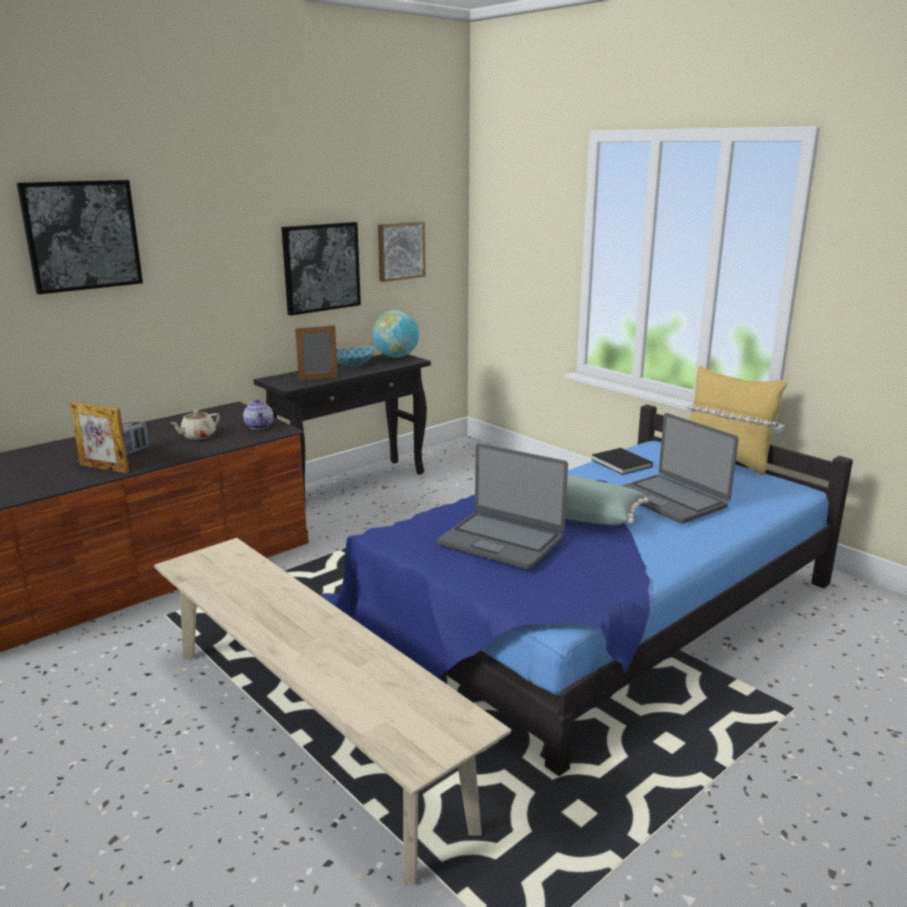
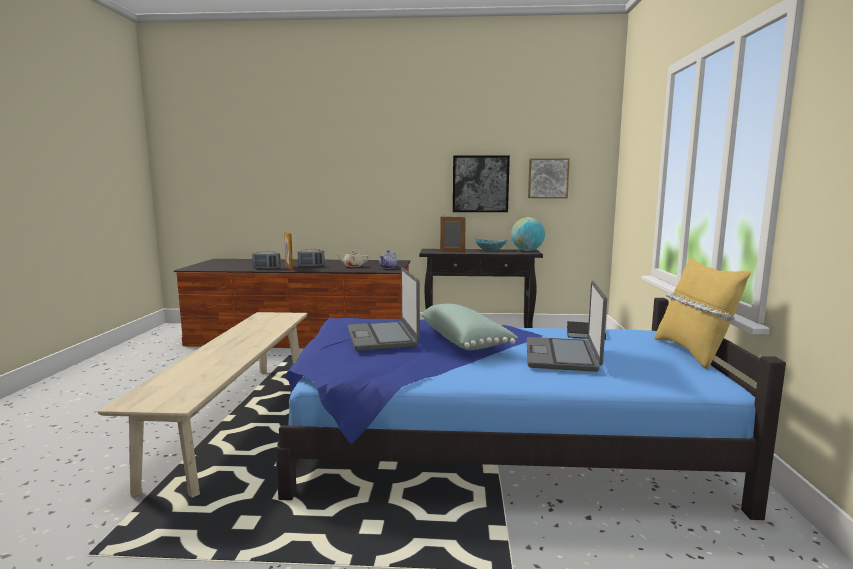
camera: 45 degrees right, 10 degrees down
(66, 480) = (266, 268): none -> radio
(82, 235) = (332, 153): picture -> none

